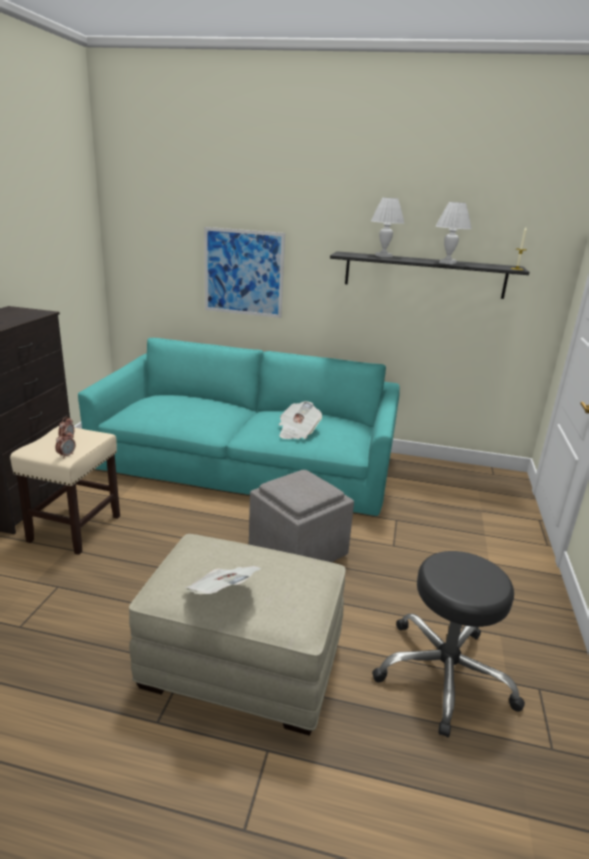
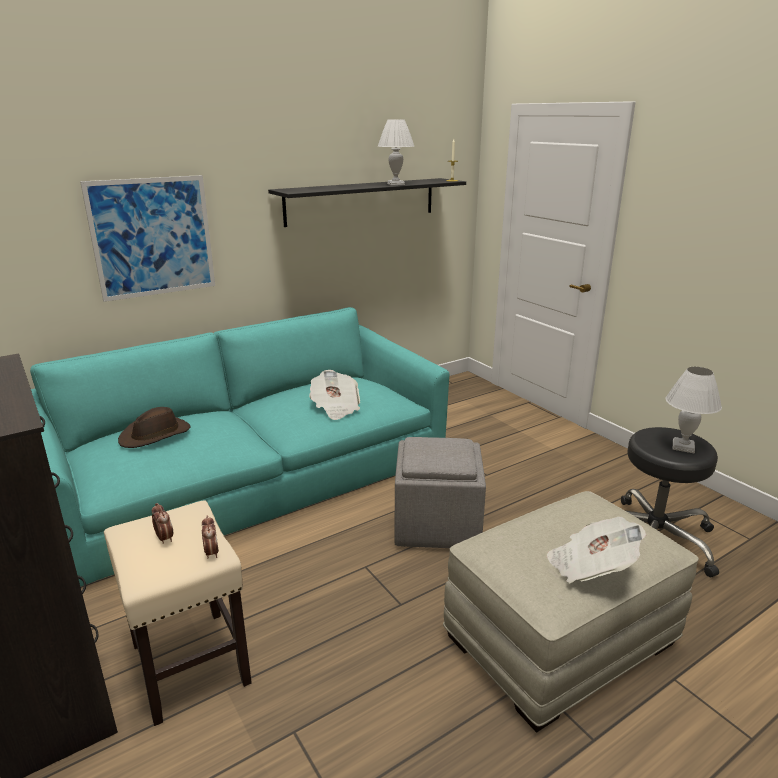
camera: 45 degrees left, 0 degrees up
(179, 402) = (155, 435): none -> brown hat
(384, 256) = (328, 187): white table lamp -> white table lamp (684, 447)

